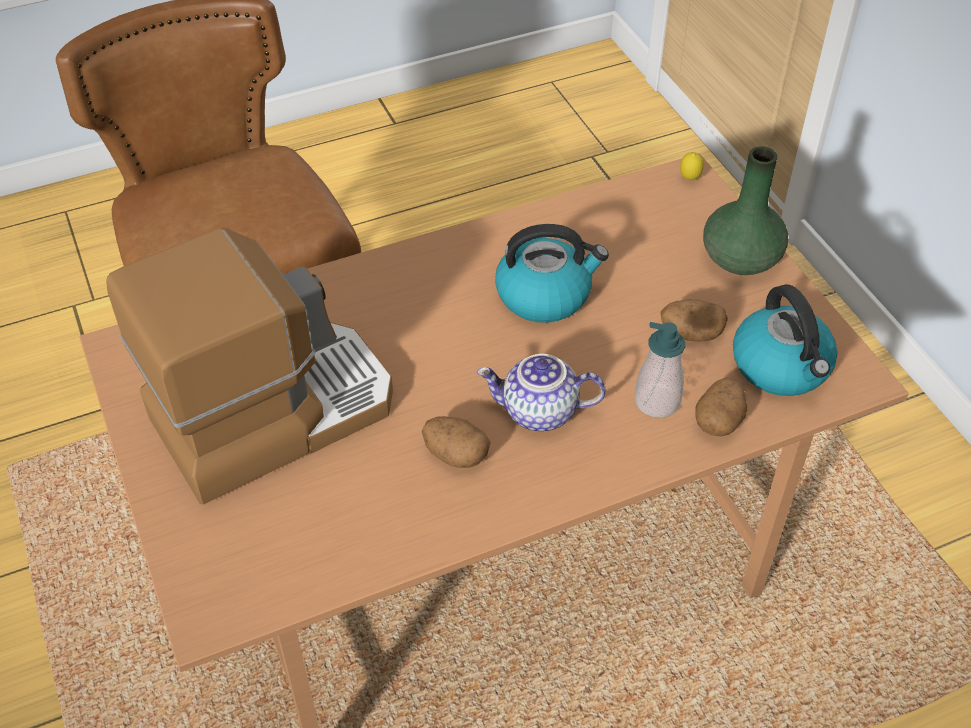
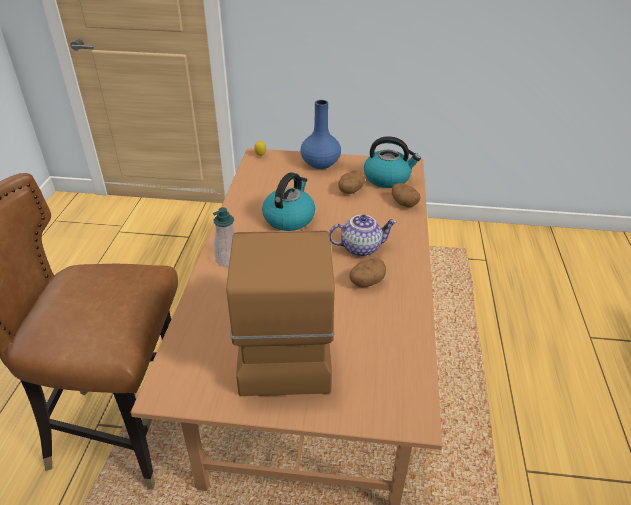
camera: 60 degrees left, 10 degrees down
(539, 413) = (361, 247): teapot -> teapot turned 135 degrees counterclockwise
(657, 401) = (381, 214): soap dispenser -> soap dispenser (228, 259)
(739, 259) = (320, 164): green vase -> blue vase

